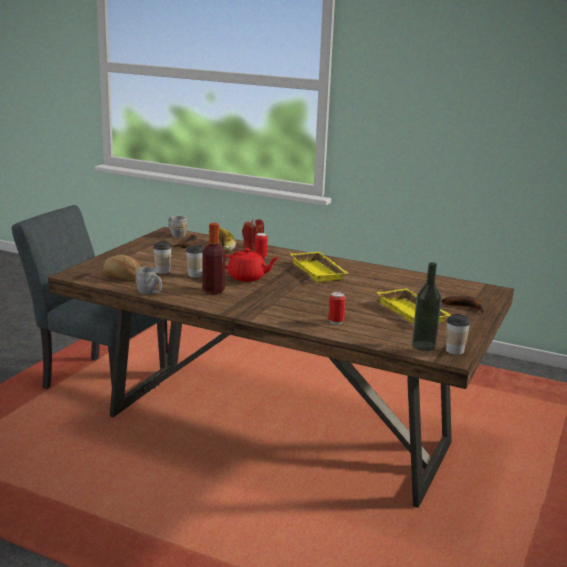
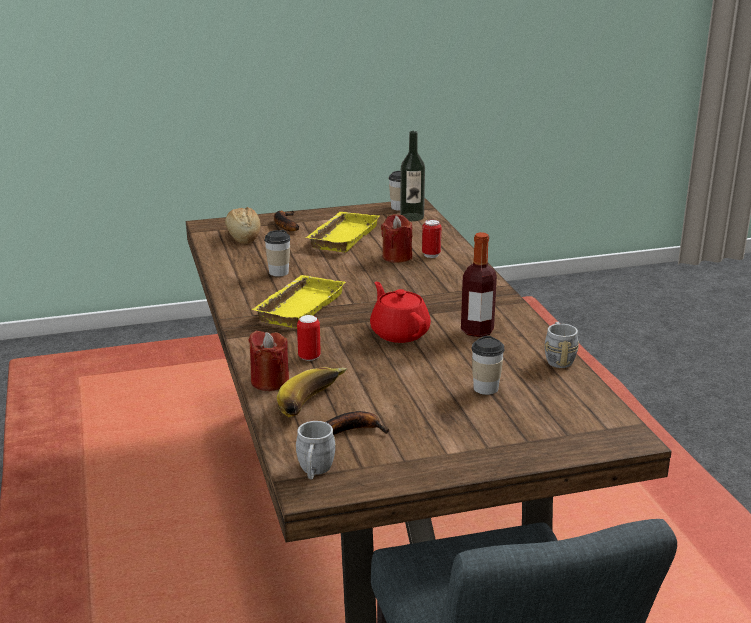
camera: 130 degrees left, 5 degrees up
(122, 277) = (559, 401): bread -> bread (243, 236)
(195, 275) = (454, 363): cup -> cup (278, 272)
(349, 312) = (397, 257): none -> red candle

